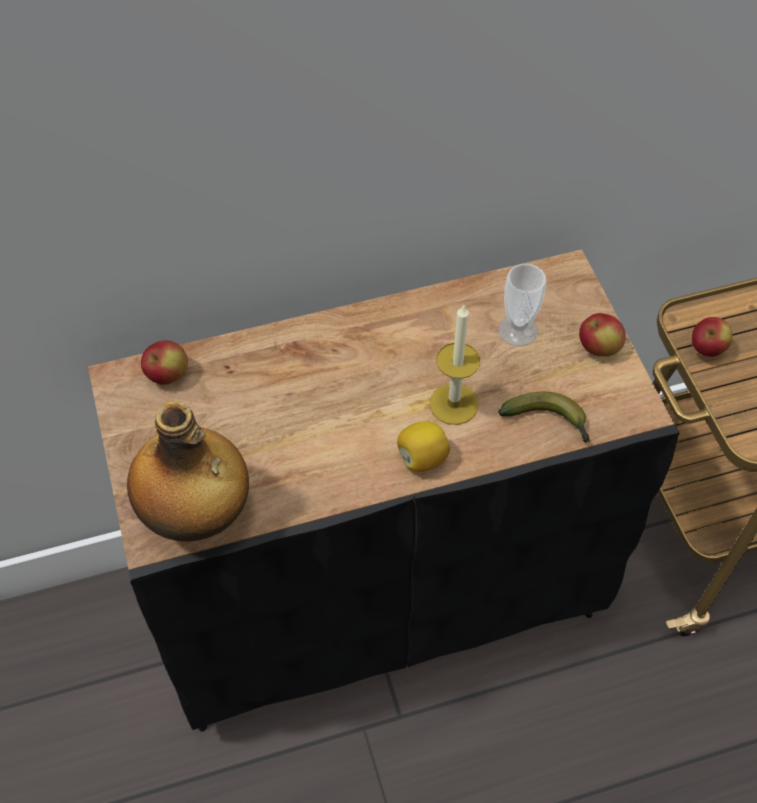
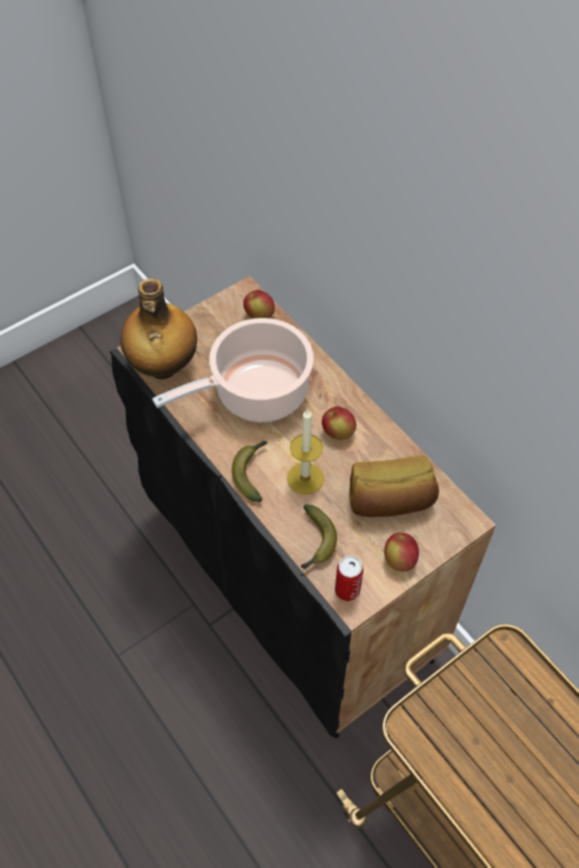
camera: 70 degrees right, 0 degrees up
(299, 418) = (255, 394): none -> cooking pot
(422, 458) = (252, 472): lemon -> banana
(518, 330) = (390, 501): cup -> bread
(622, 410) = (347, 590): none -> can
(707, 349) = (482, 670): apple -> apple (338, 432)

